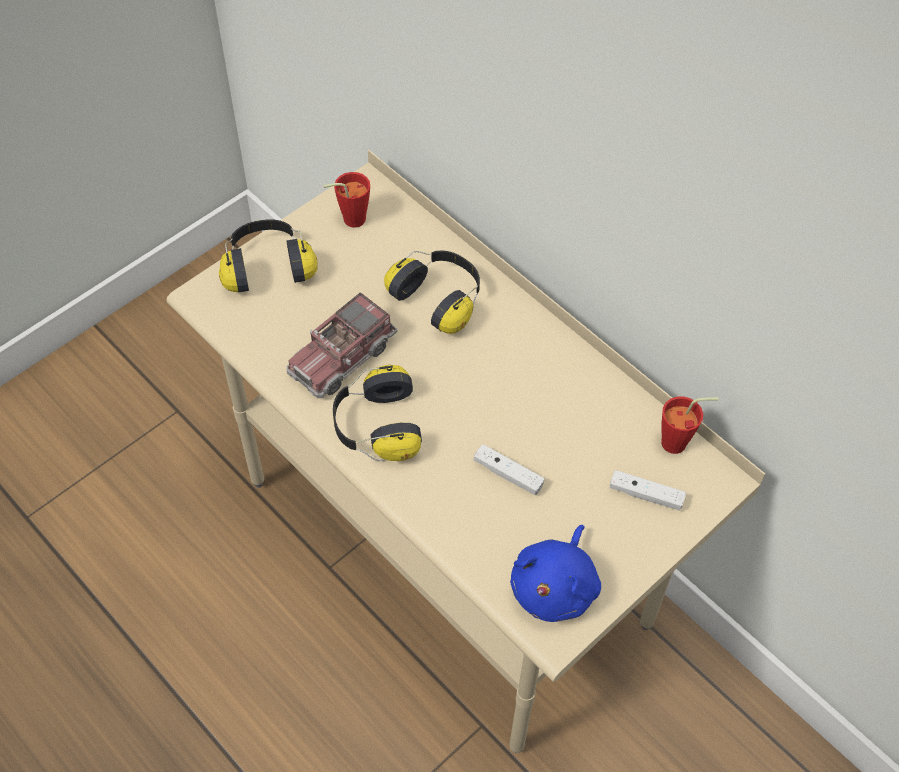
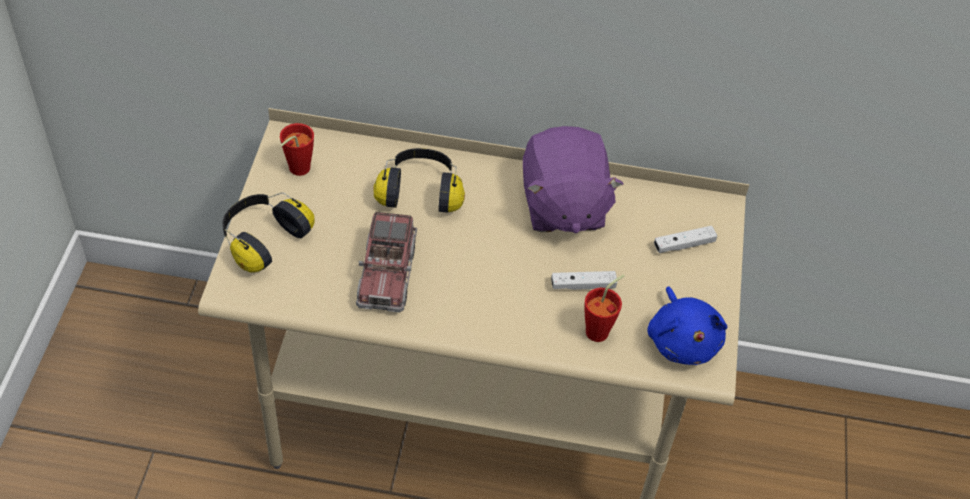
camera: 40 degrees left, 5 degrees down
(375, 426) = (459, 308): headphones -> none
(559, 387) = (562, 206): none -> purple plush toy
(679, 443) = (674, 198): red cup -> red cup (601, 329)

